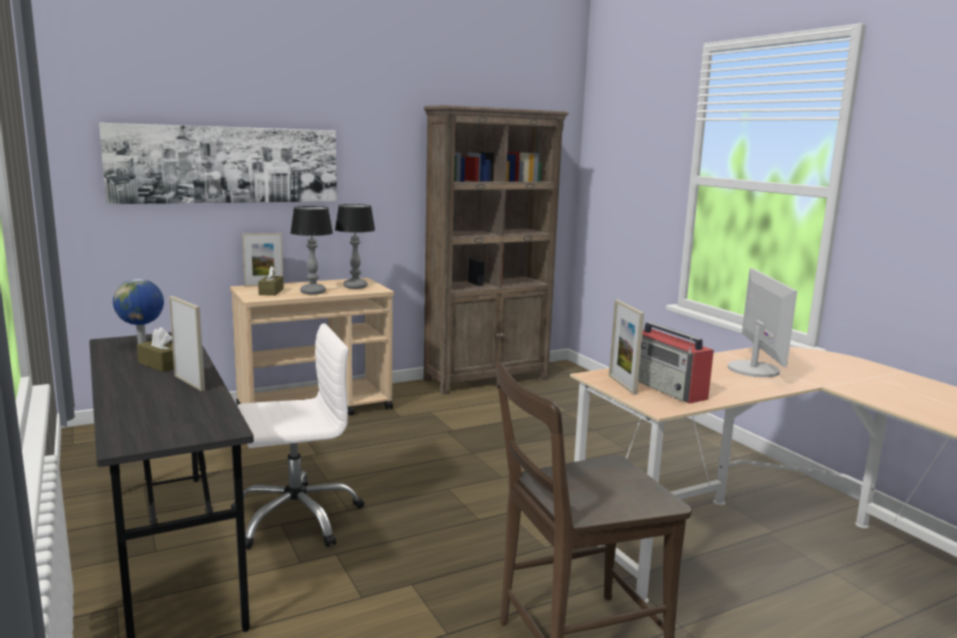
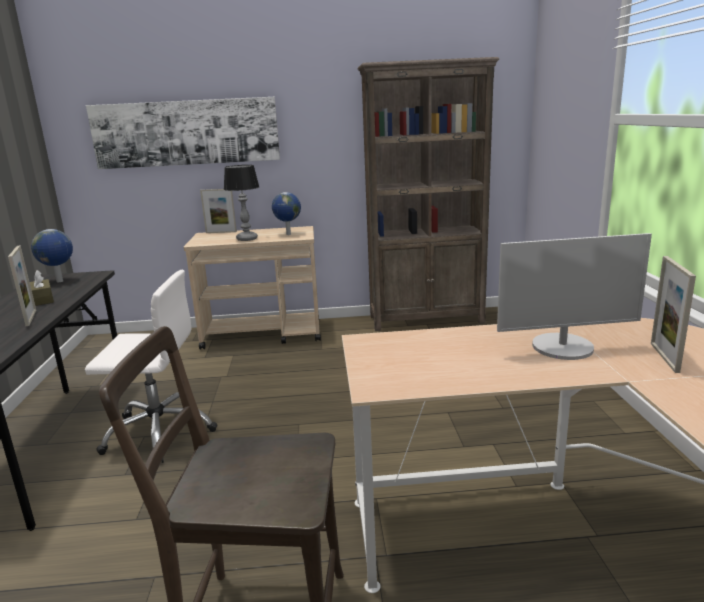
camera: 25 degrees right, 5 degrees up
(271, 292) = (216, 238): brown tissue box -> none
(355, 287) = (288, 234): table lamp -> globe
(622, 384) = (375, 353): picture frame -> picture frame (664, 357)
(667, 388) = (418, 363): radio -> none
(754, 369) = (563, 347): monitor -> monitor turned 60 degrees clockwise

